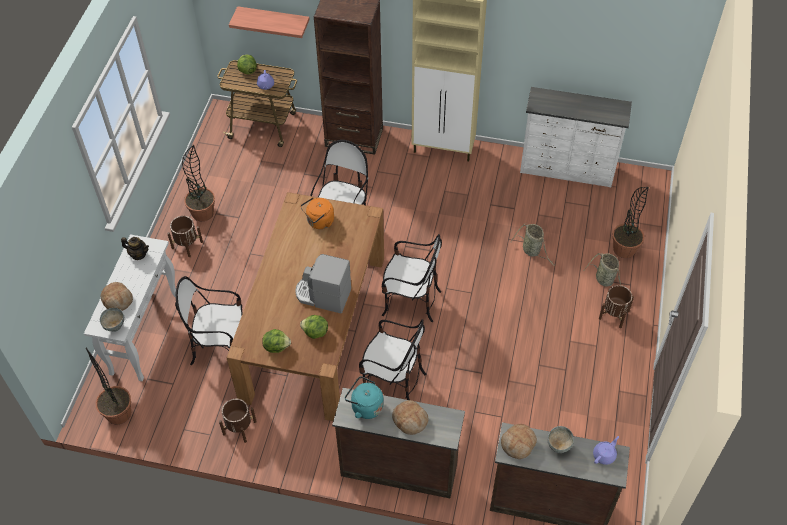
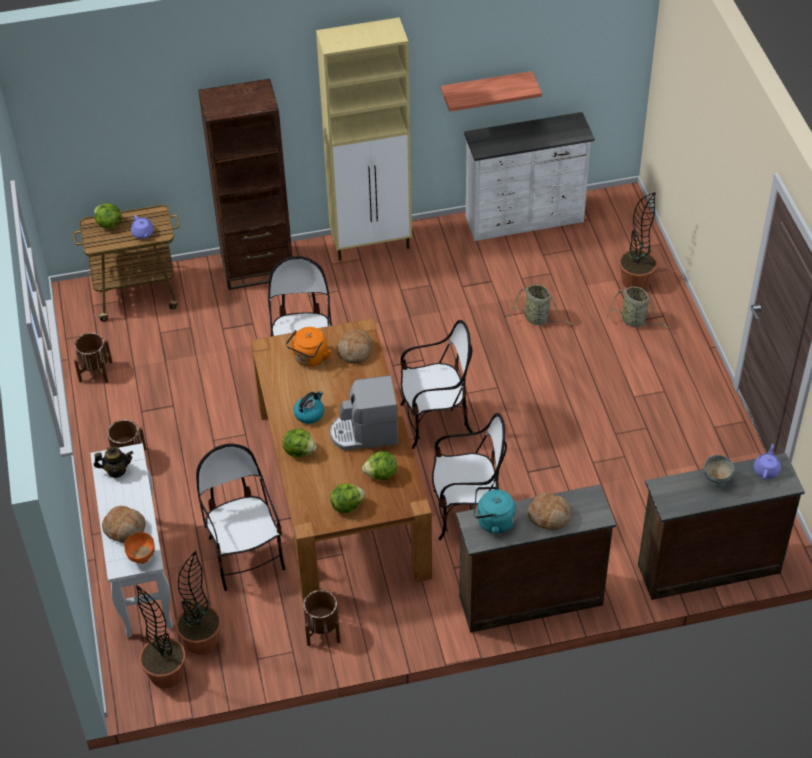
camera: 25 degrees left, 5 degrees down
(115, 327) = (142, 558): grey bowl -> orange bowl
(203, 213) = (124, 416): potted plant -> potted plant (201, 640)
(220, 348) = (245, 556): chair -> chair turned 90 degrees clockwise
(269, 290) = (299, 451): none -> lettuce
(274, 20) = (132, 149): shelf -> shelf (486, 90)
(293, 264) = (309, 414): none -> kettle
(518, 444) = (675, 494): bread -> bread (355, 351)
(614, 314) = (664, 352): brown planter -> brown planter (95, 371)

